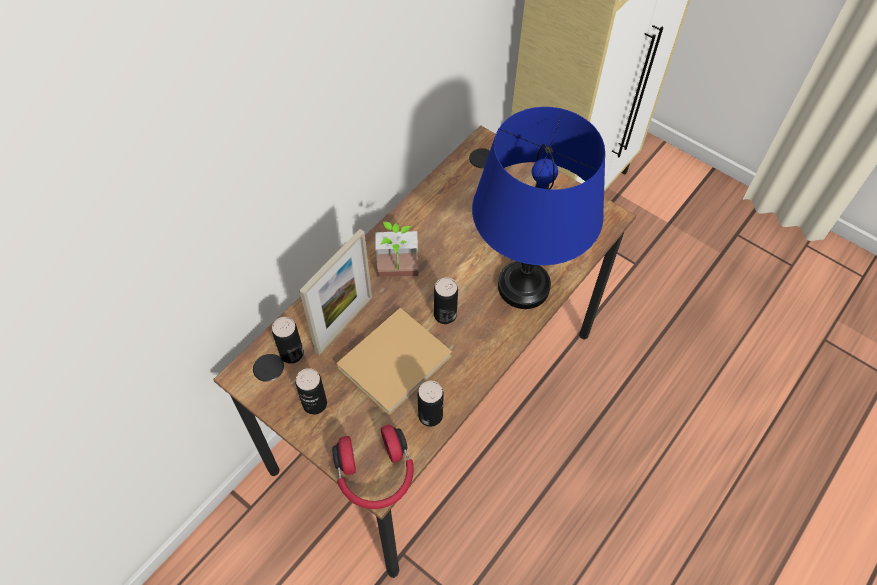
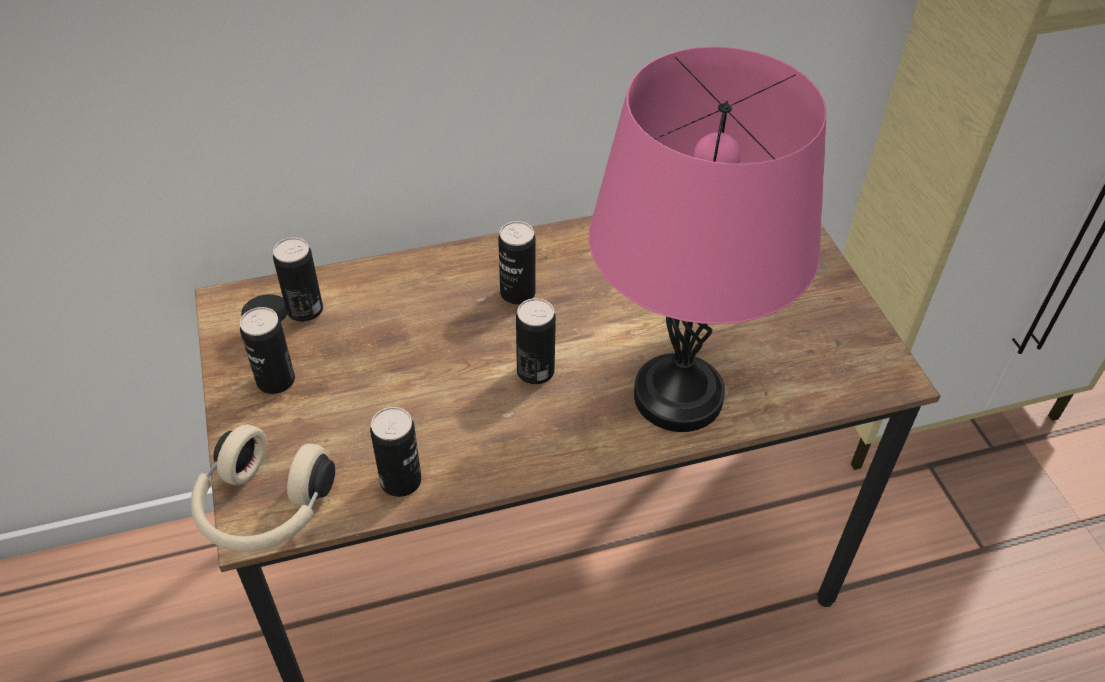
camera: 35 degrees right, 10 degrees down
(344, 324) = (397, 312): picture frame -> none
(375, 475) = (263, 509): red headphones -> beige headphones
(397, 360) = (422, 389): beige book -> none
(398, 275) = (517, 293): potted plant -> can
(523, 286) = (678, 396): blue table lamp -> pink table lamp

